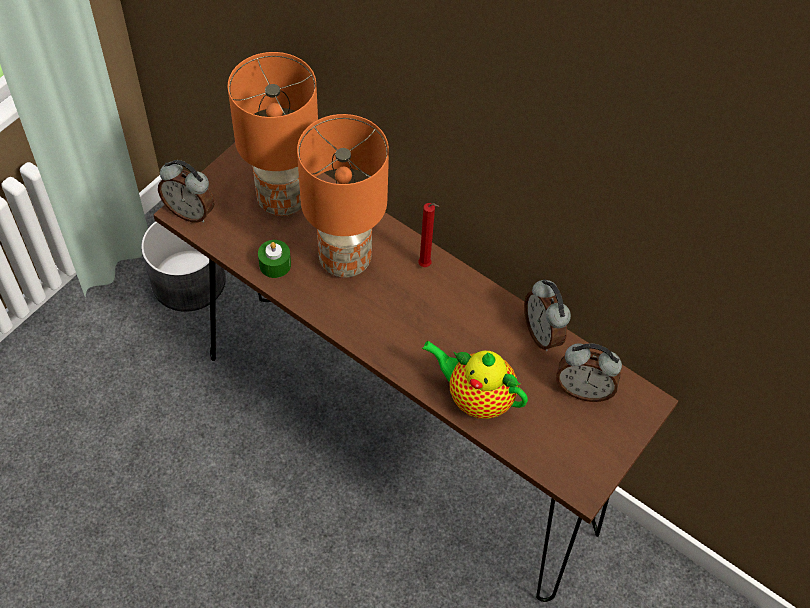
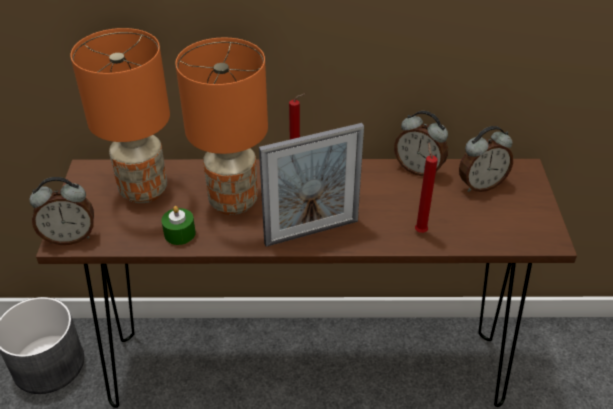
camera: 35 degrees left, 15 degrees down
(381, 335) = (311, 232): none -> picture frame
(476, 397) = (420, 230): teapot -> red candle

